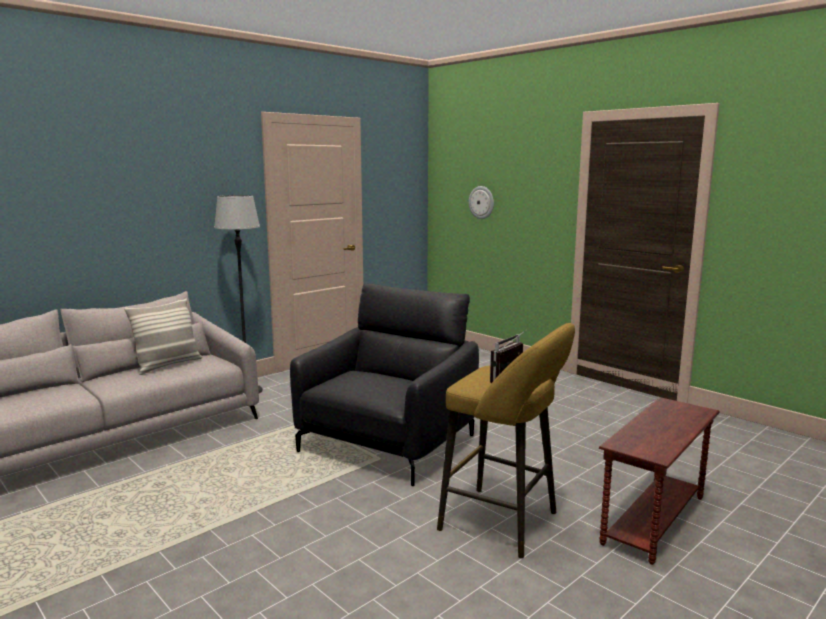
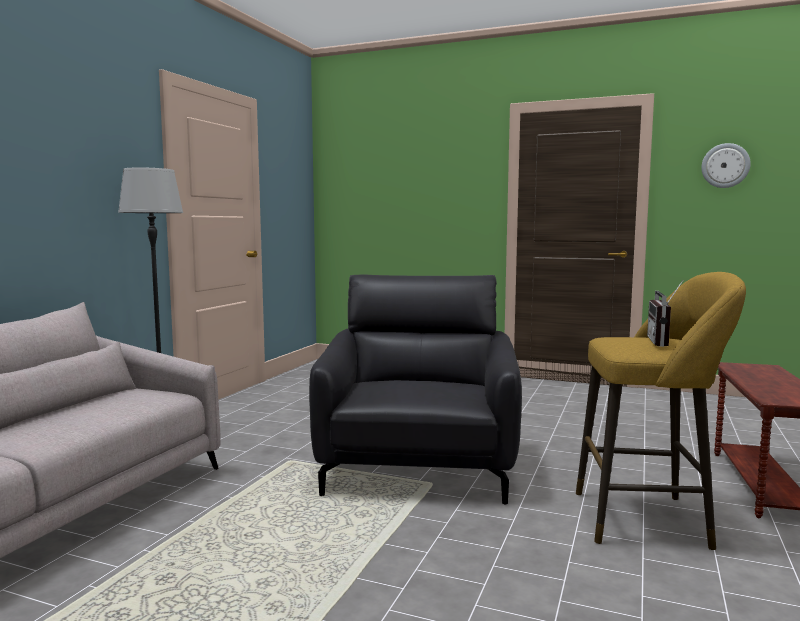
camera: 25 degrees left, 5 degrees down
(167, 365) = (91, 405): pillow -> none
(481, 202) = (388, 203): wall clock -> wall clock (725, 165)

